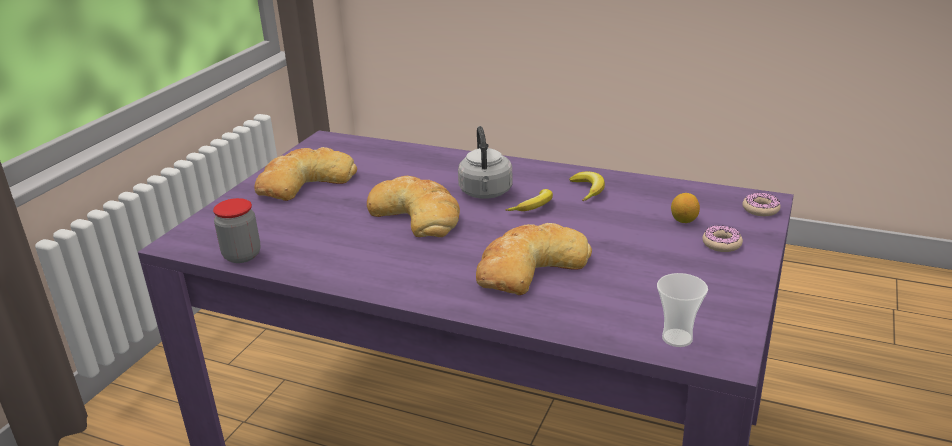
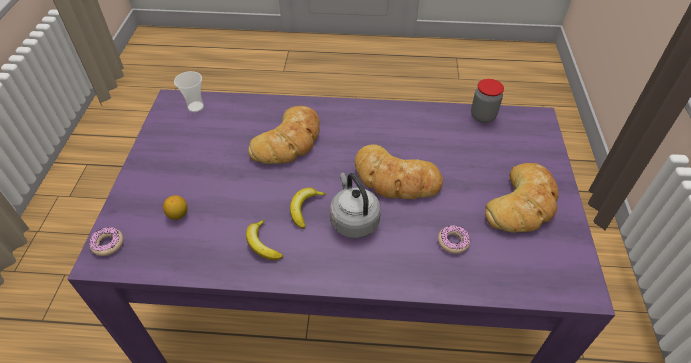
camera: 160 degrees right, 20 degrees up
(721, 244) = (153, 190): donut -> donut (453, 242)

